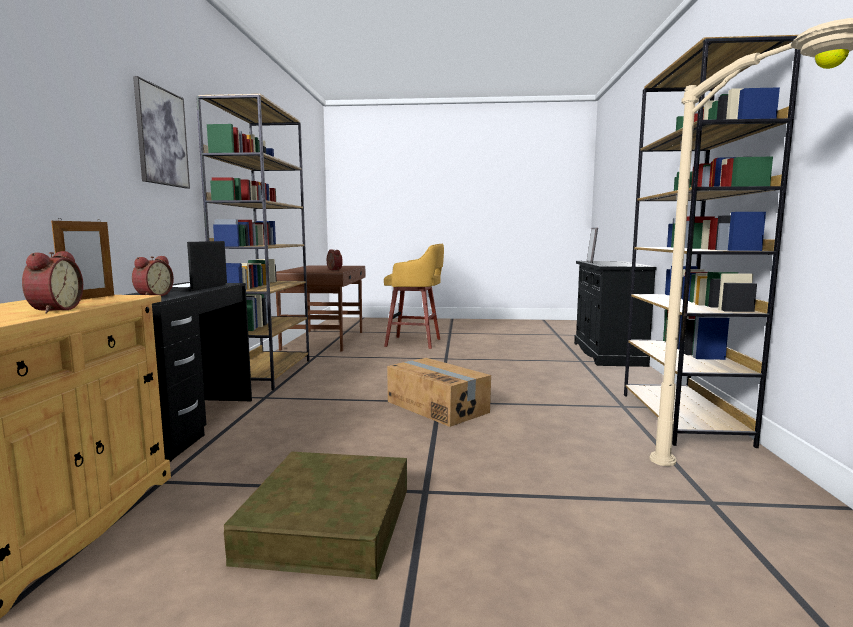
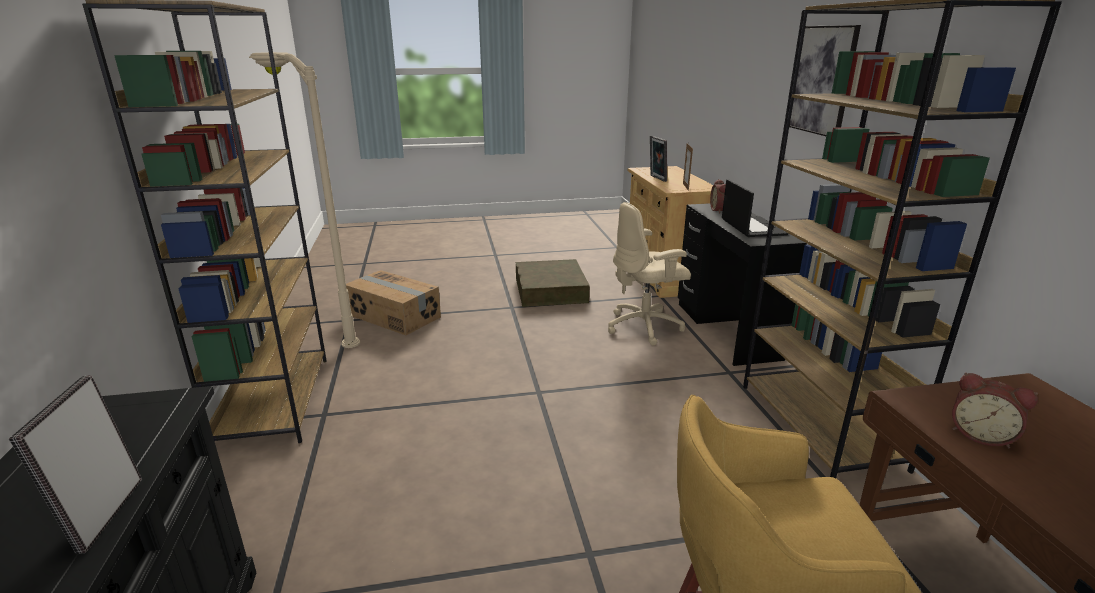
camera: 165 degrees right, 15 degrees up
(53, 310) = (656, 178): alarm clock -> picture frame
(269, 439) = (645, 327): none -> beige office chair
(437, 407) = (536, 383): cardboard box -> cardboard box (394, 316)

